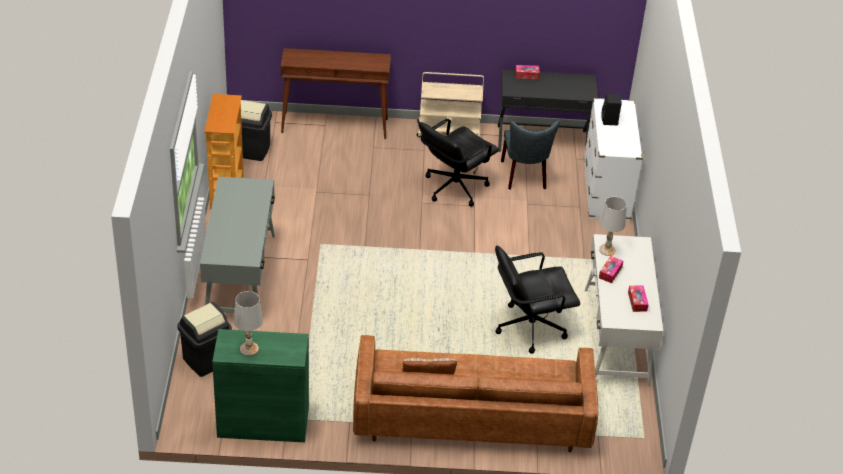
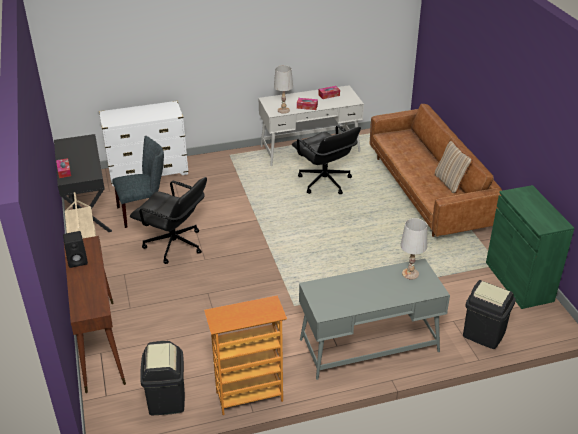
camera: 105 degrees left, 5 degrees down
(249, 349) = (543, 213): white table lamp -> white table lamp (410, 274)
(610, 121) = (133, 117): black speaker -> black speaker (78, 261)

